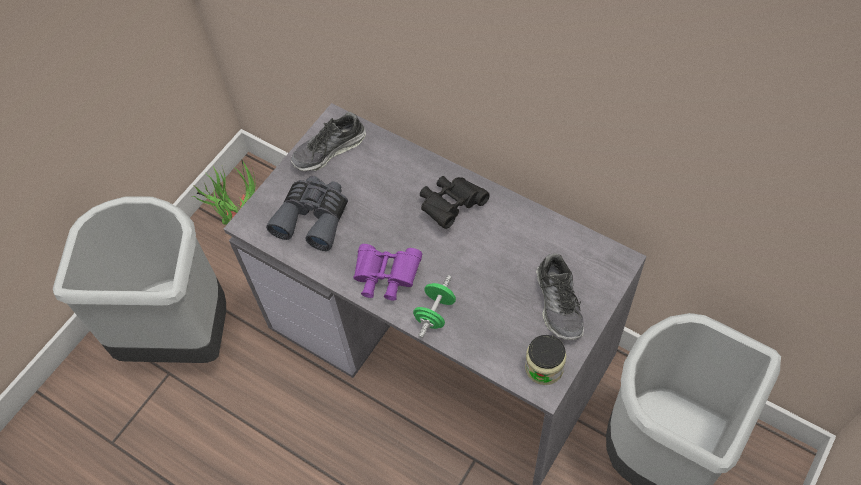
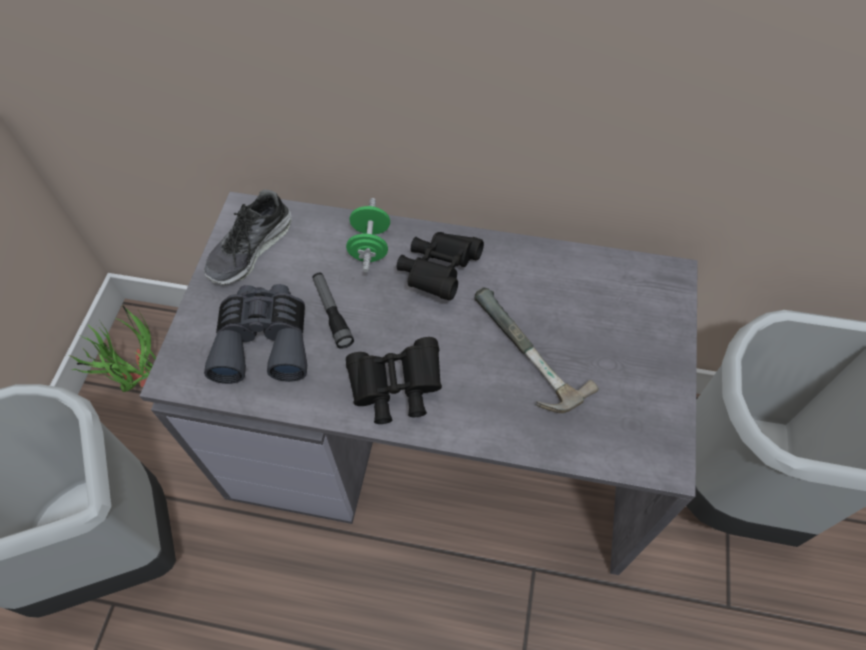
camera: 25 degrees left, 0 degrees up
(365, 212) = (332, 313): none -> flashlight
(386, 277) = (395, 389): purple binoculars -> black binoculars
(435, 313) = (481, 414): green dumbbell -> green dumbbell (370, 246)
(480, 282) = (519, 354): none -> hammer
(544, 367) = (652, 437): jar -> none
(559, 303) = (628, 349): shoe -> none

